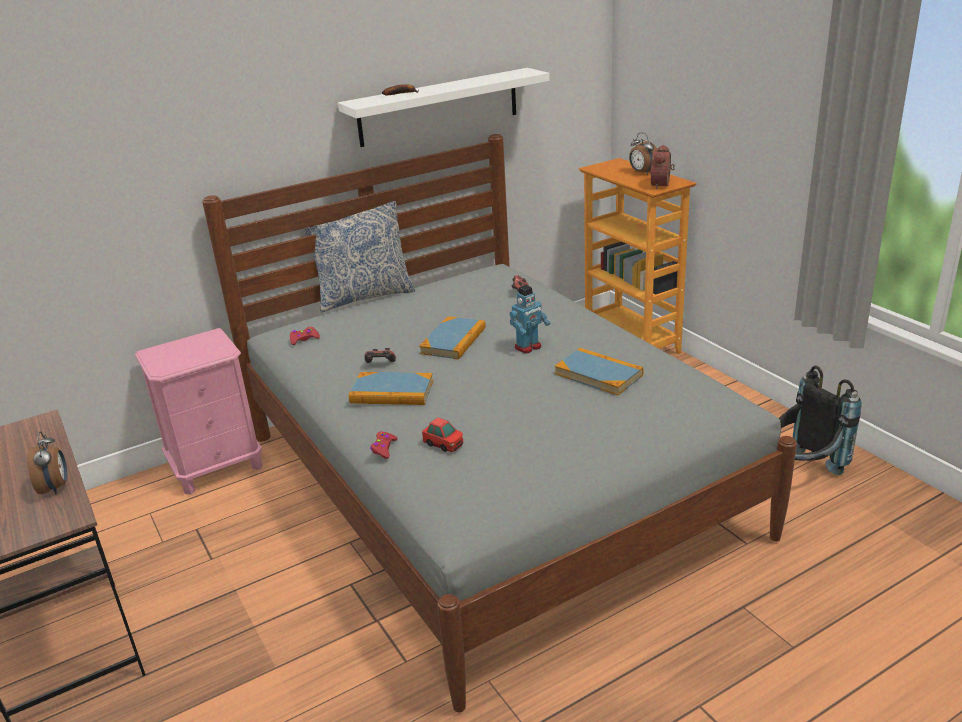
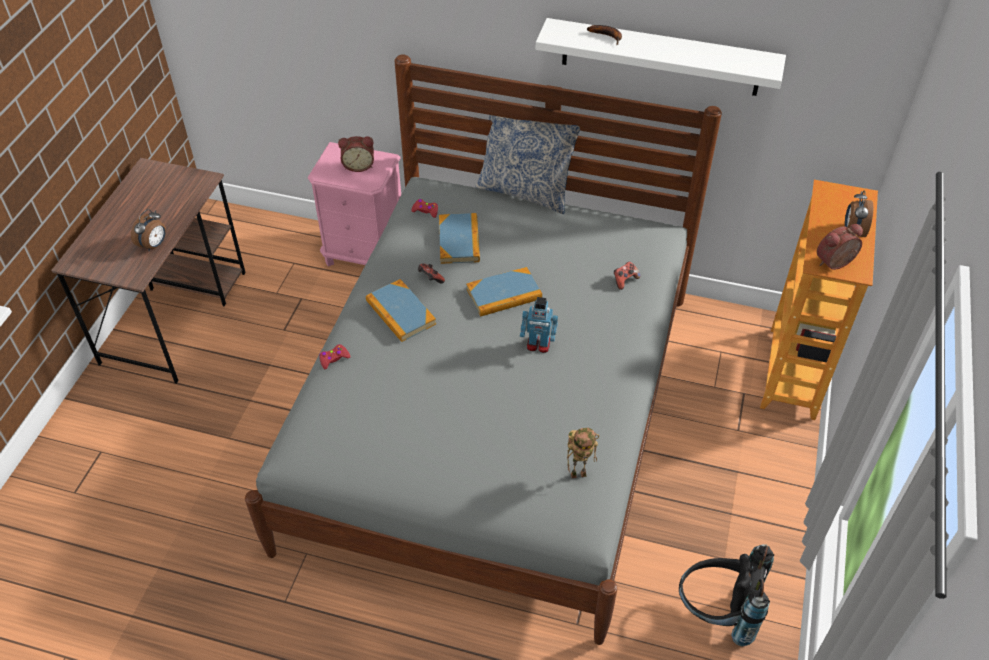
camera: 45 degrees right, 20 degrees up
(192, 349) = (358, 165): none -> alarm clock
(444, 444) = (364, 387): toy car -> none
(598, 374) = (538, 414): book -> book (459, 240)
(681, 382) = (579, 473): none -> toy robot

